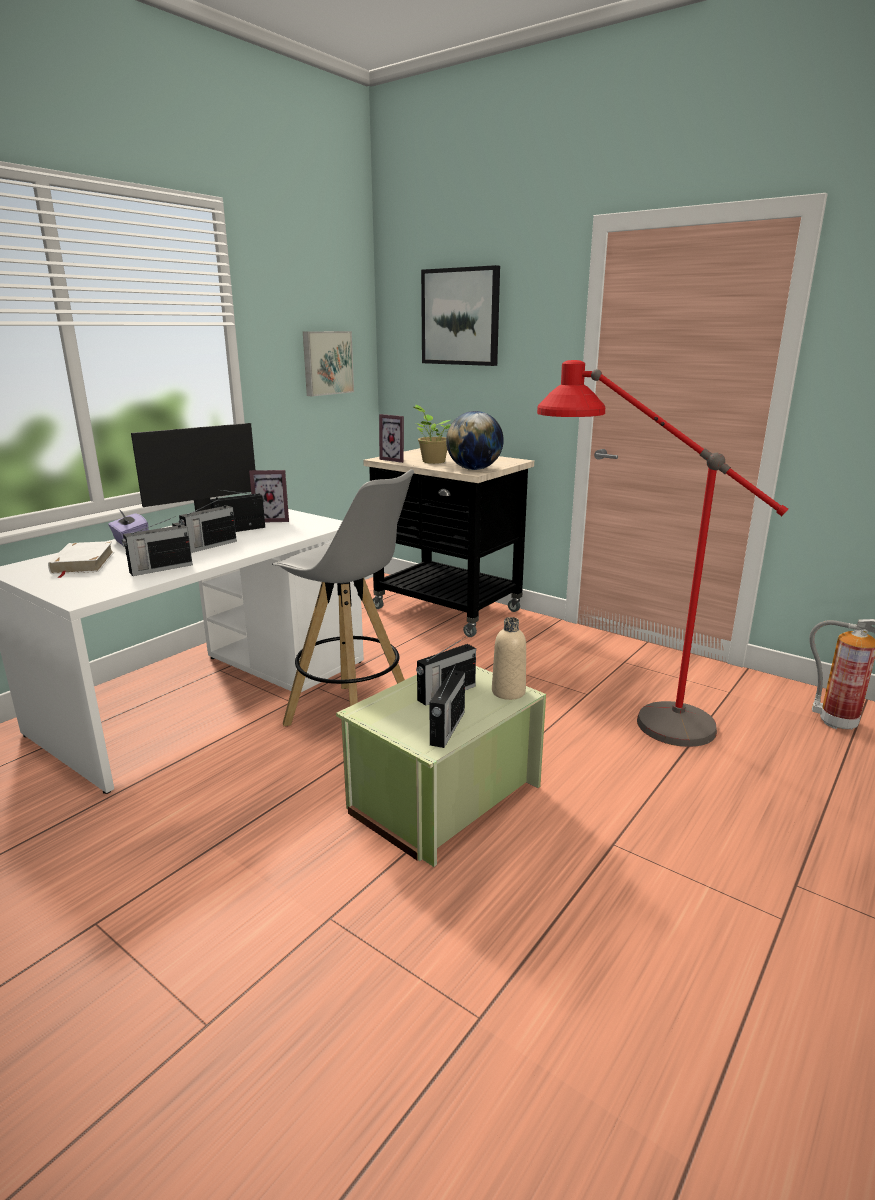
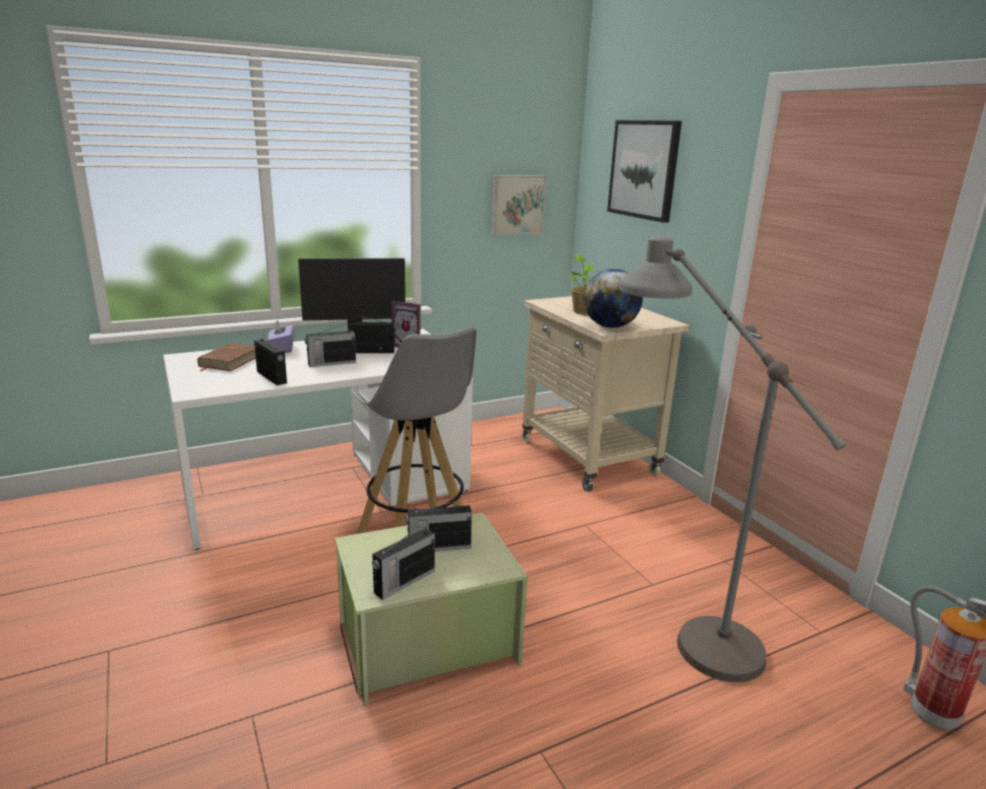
camera: 25 degrees right, 0 degrees up
(82, 563) = (230, 361): white book -> brown book
(160, 569) = (271, 377): radio -> radio turned 120 degrees counterclockwise
(396, 459) = (552, 304): picture frame -> none
(447, 610) = (588, 458): black cart -> beige cart
(508, 692) = (494, 563): beige bottle -> none
(623, 710) = (676, 614): red floor lamp -> grey floor lamp

